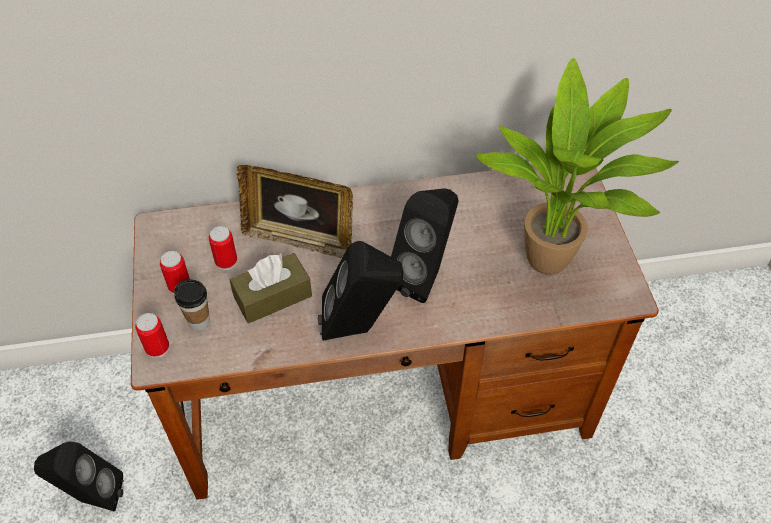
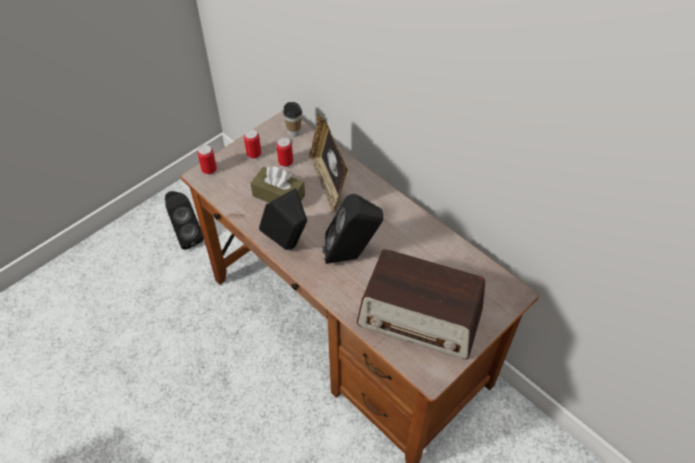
camera: 55 degrees right, 0 degrees up
(199, 321) = (238, 176): cup -> cup (294, 132)
(553, 264) = (420, 318): potted plant -> radio

